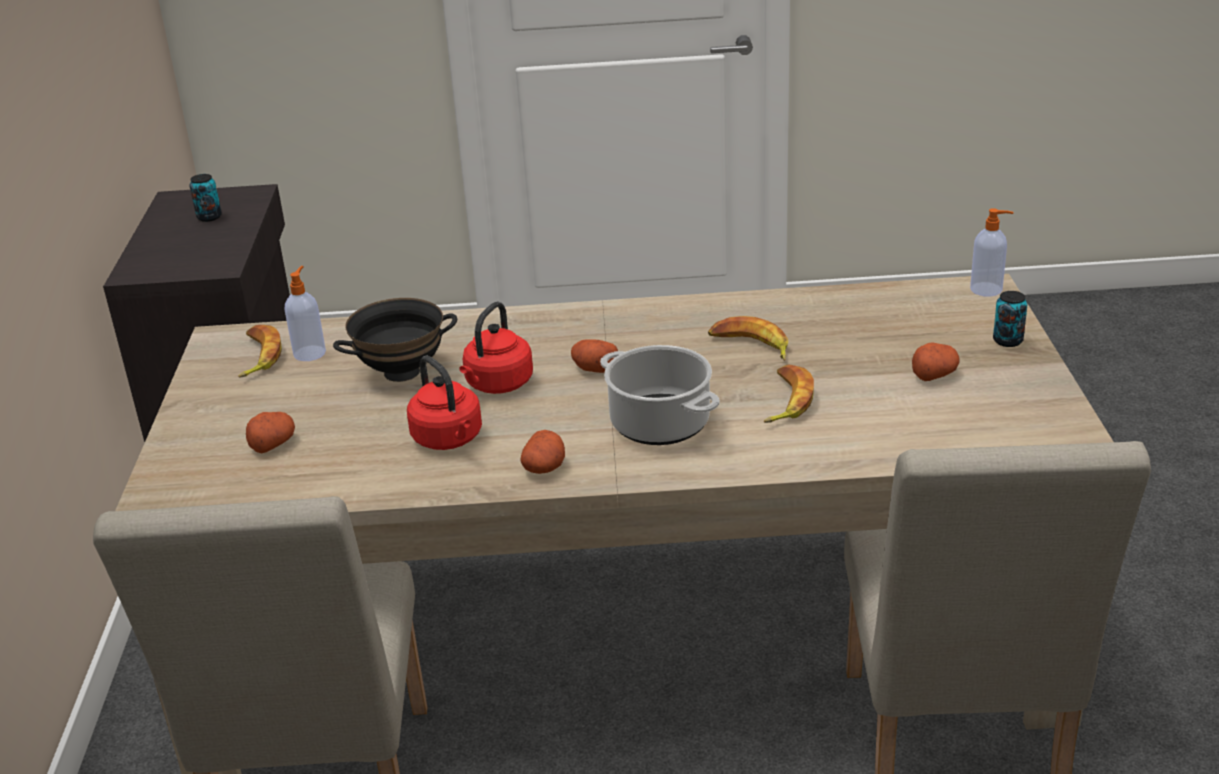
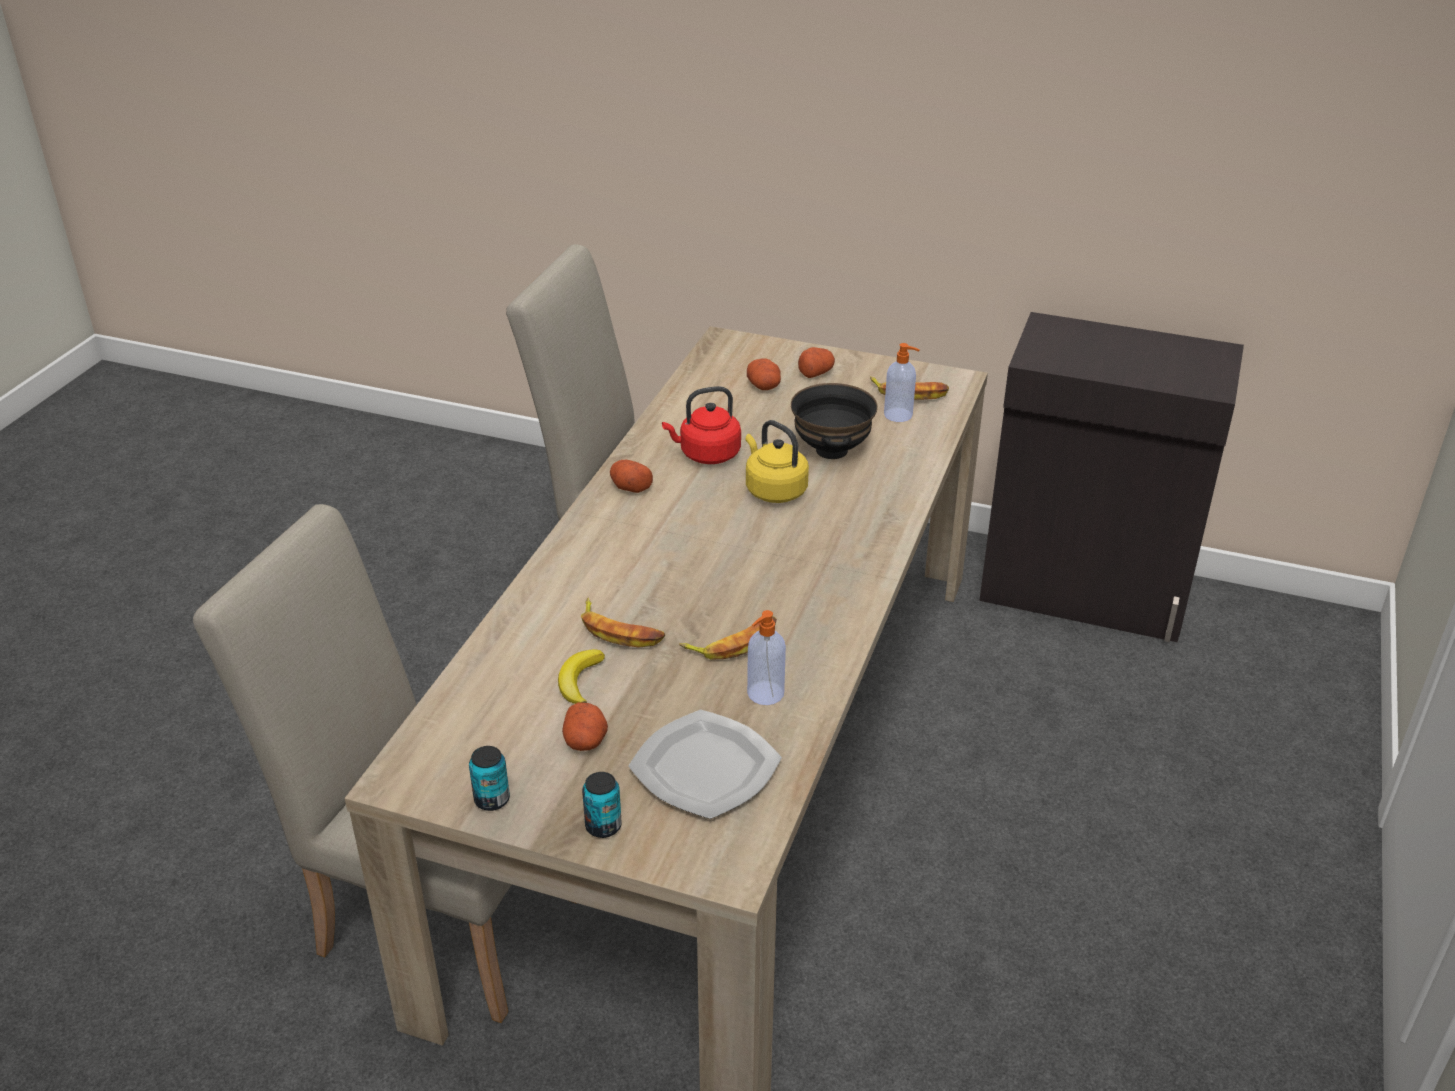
camera: 110 degrees right, 5 degrees up
(209, 217) = (1158, 363): can -> can (492, 799)
(497, 385) = (773, 490): red kettle -> yellow kettle
(594, 368) = (763, 543): potato -> potato (815, 372)
(661, 424) = (642, 554): cooking pot -> none
(869, 399) = (579, 680): none -> banana
(907, 320) = (705, 769): none -> plate
(987, 289) = (727, 869): soap dispenser -> soap dispenser (764, 694)

